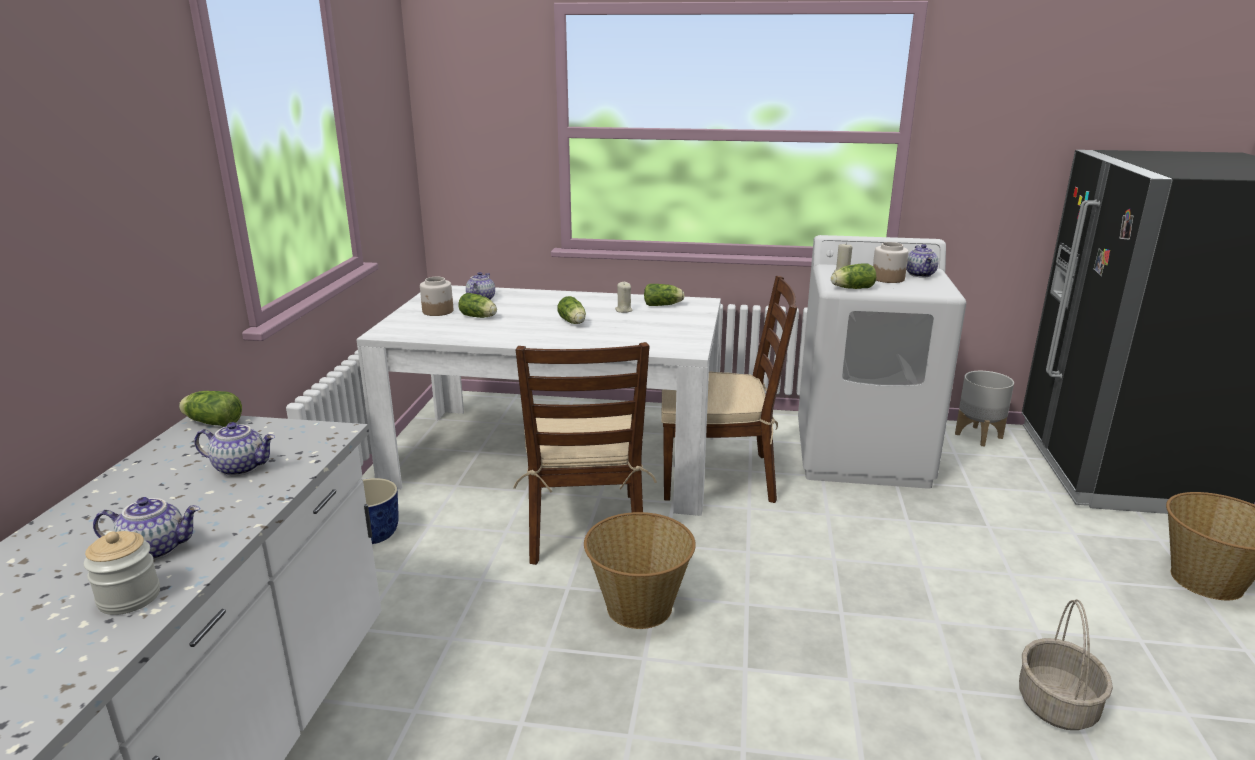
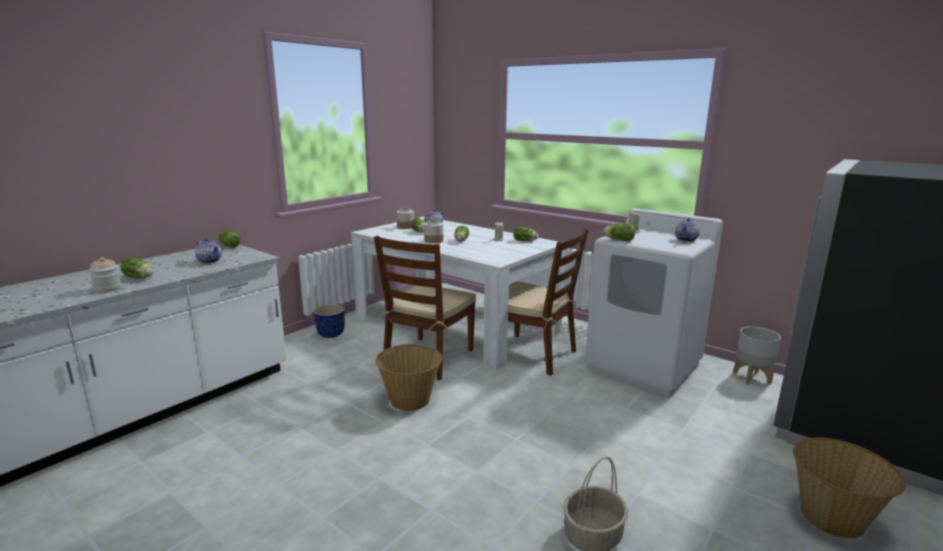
camera: 30 degrees right, 5 degrees down
(156, 549) = (140, 278): teapot -> lettuce
(888, 278) = (657, 239): jar -> jar (434, 241)

